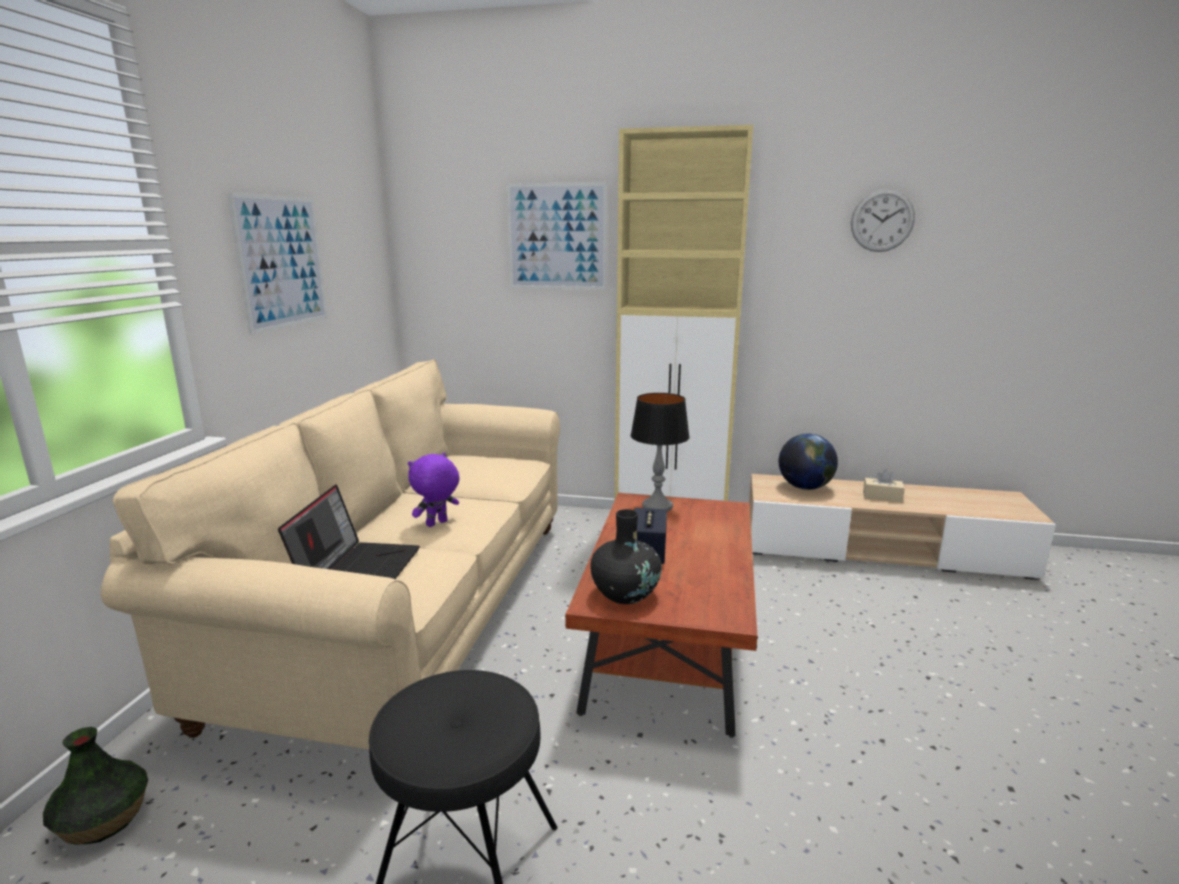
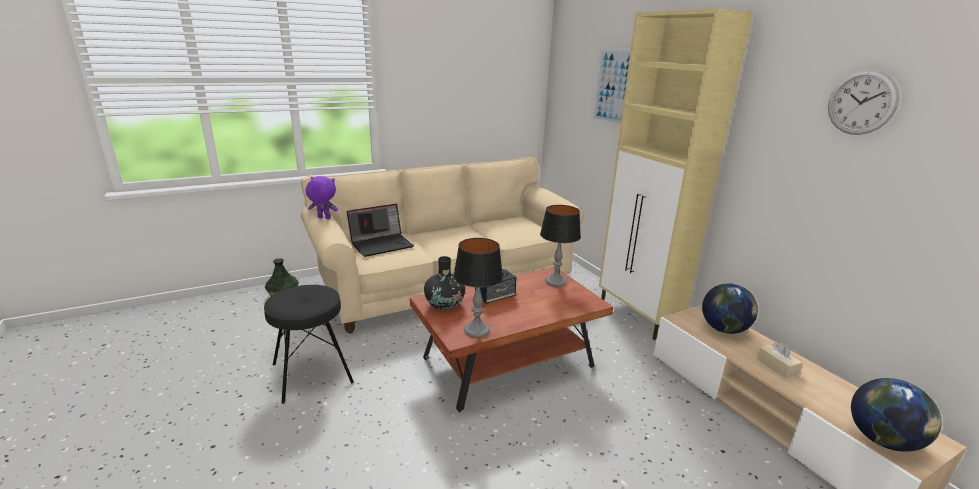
camera: 50 degrees right, 5 degrees up
(282, 262) = (447, 90): picture -> none
(437, 524) = (445, 242): purple plush toy -> purple plush toy (323, 218)
(723, 596) = (477, 330): none -> table lamp
(1003, 511) = (882, 440): none -> globe

